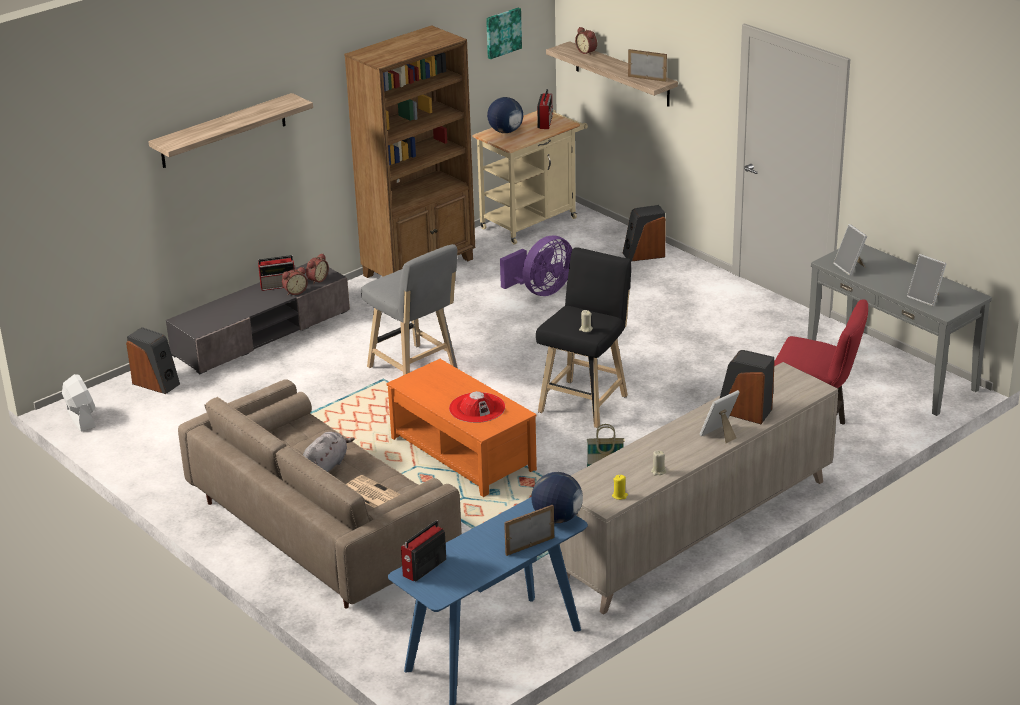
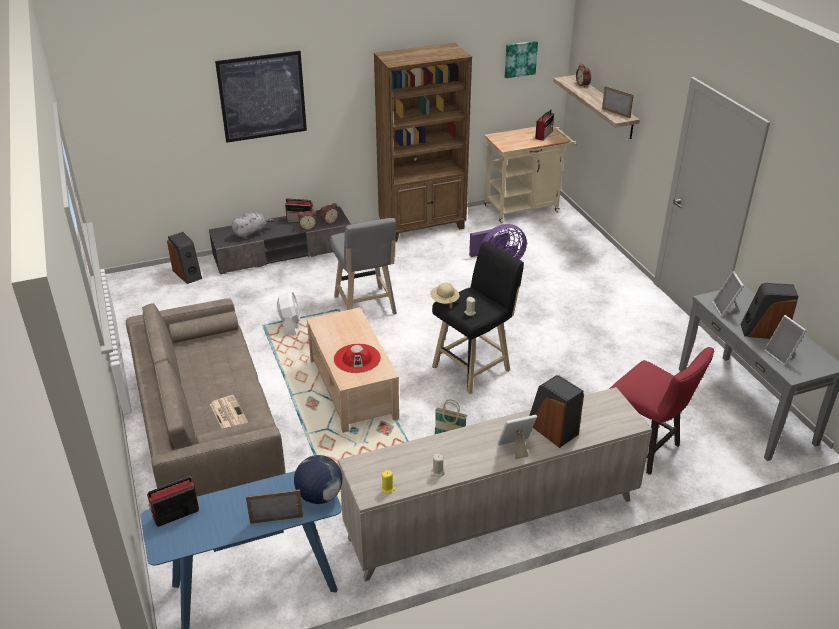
camera: 20 degrees right, 5 degrees up
(81, 418) = (121, 289): white fan -> white fan (290, 325)
(223, 131) = (262, 96): shelf -> picture
(326, 466) = (216, 379): grey plush toy -> grey plush toy (251, 233)
(461, 454) = (352, 389): orange coffee table -> beige coffee table
(505, 131) = (509, 136): globe -> none
(549, 323) = (444, 300): none -> beige hat
(644, 254) = (592, 252): speaker -> speaker (763, 331)

